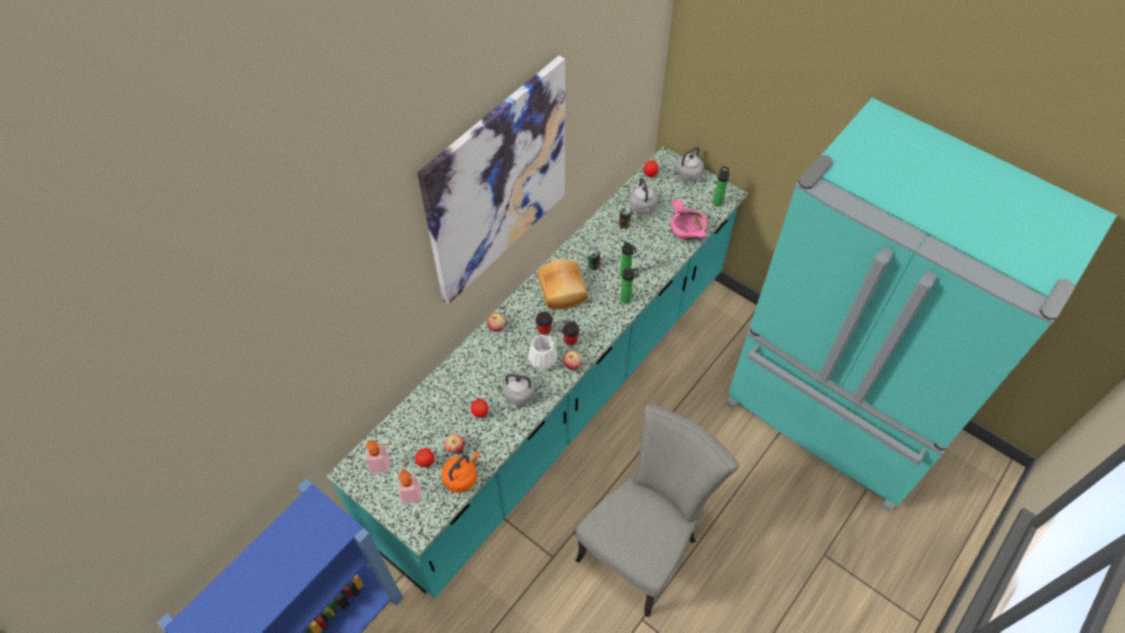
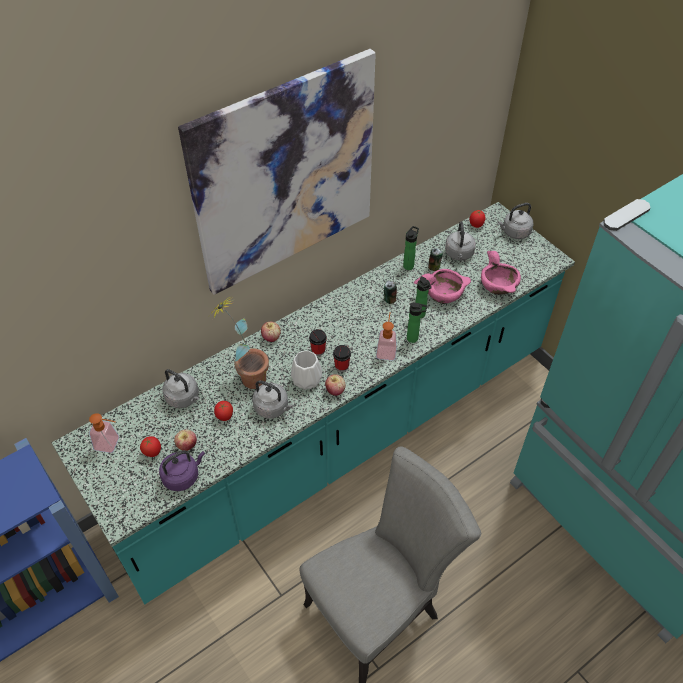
camera: 15 degrees right, 5 degrees down
(411, 490) = (127, 476): soap dispenser -> soap dispenser (386, 349)
(436, 404) = (184, 398): none -> grey kettle
(462, 477) = (183, 476): orange kettle -> purple kettle
(487, 369) = (247, 375): none -> potted plant
(563, 290) = (351, 317): bread -> none
(640, 249) = (443, 293): none -> pink bowl
(717, 201) = (540, 263): bottle -> bottle (409, 265)

